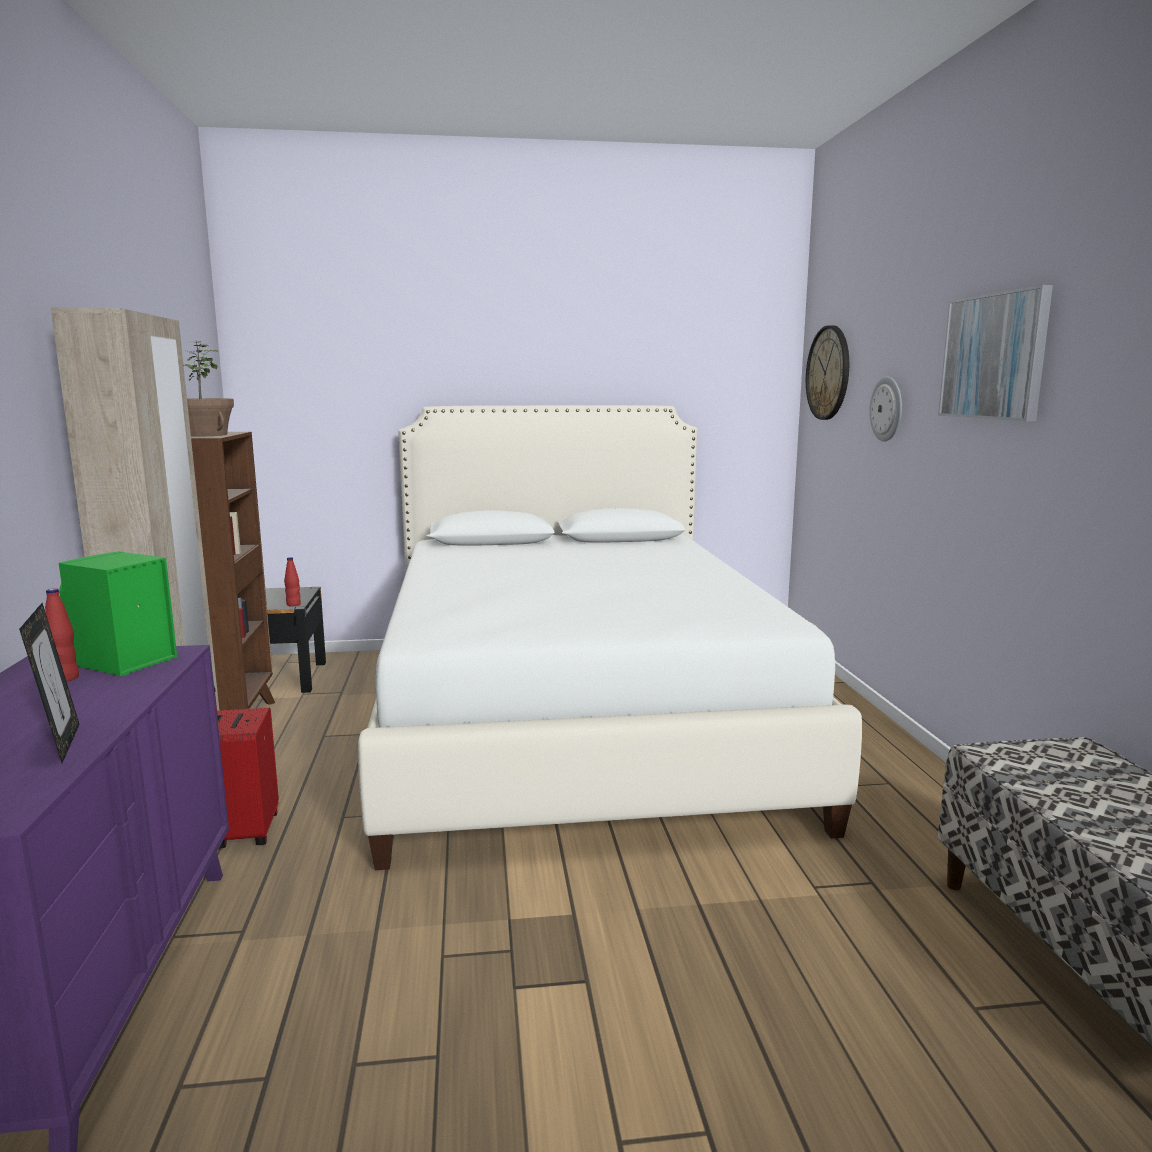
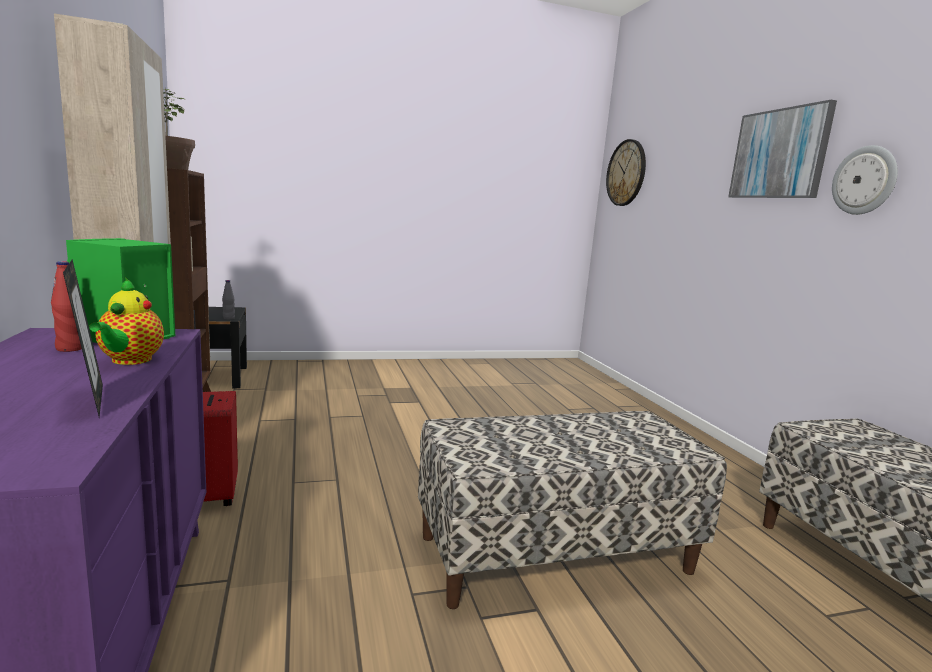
camera: 10 degrees left, 0 degrees up
(117, 693) = (130, 361): none -> teapot
(293, 605) = (228, 318): red bottle -> grey bottle
(576, 720) = (454, 411): white bed -> none
(637, 914) = (555, 553): none -> bench
(887, 409) = (679, 196): wall clock -> wall clock (864, 180)

